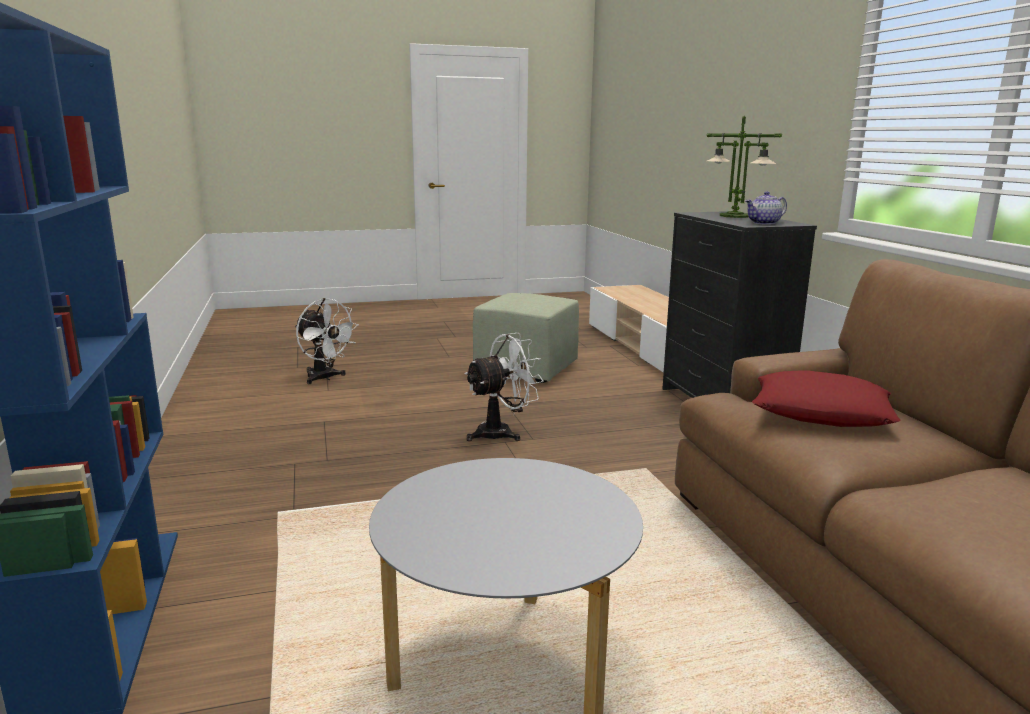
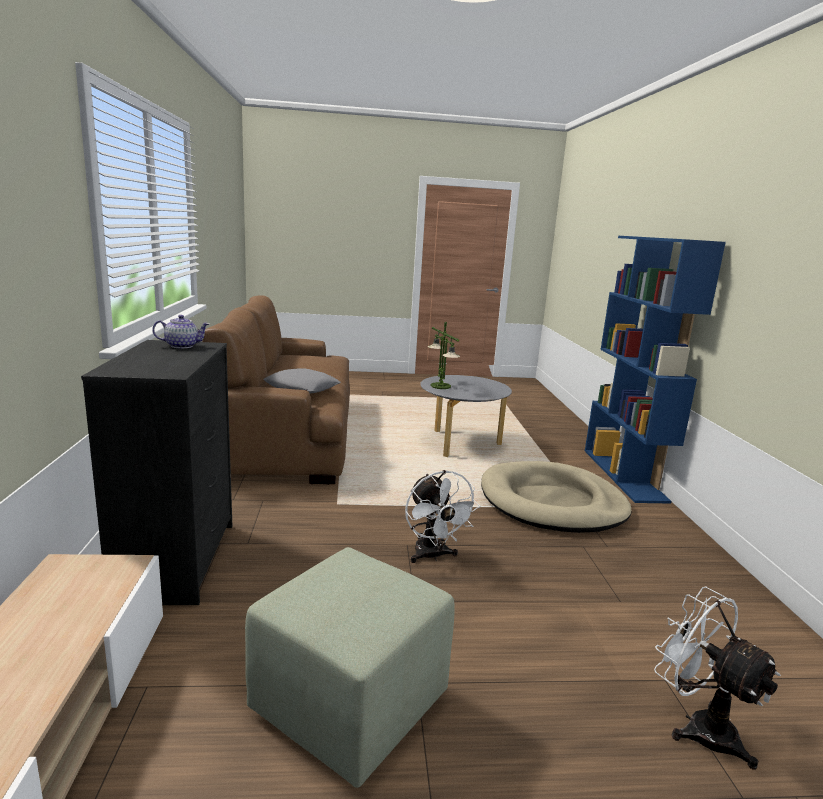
camera: 170 degrees left, 0 degrees up
(332, 514) = (552, 503): none -> beige dog bed
(502, 432) = (433, 556): white fan -> white fan turned 90 degrees counterclockwise
(735, 216) = (149, 361): table lamp -> table lamp (440, 386)
(820, 412) = (302, 388): red pillow -> grey pillow

